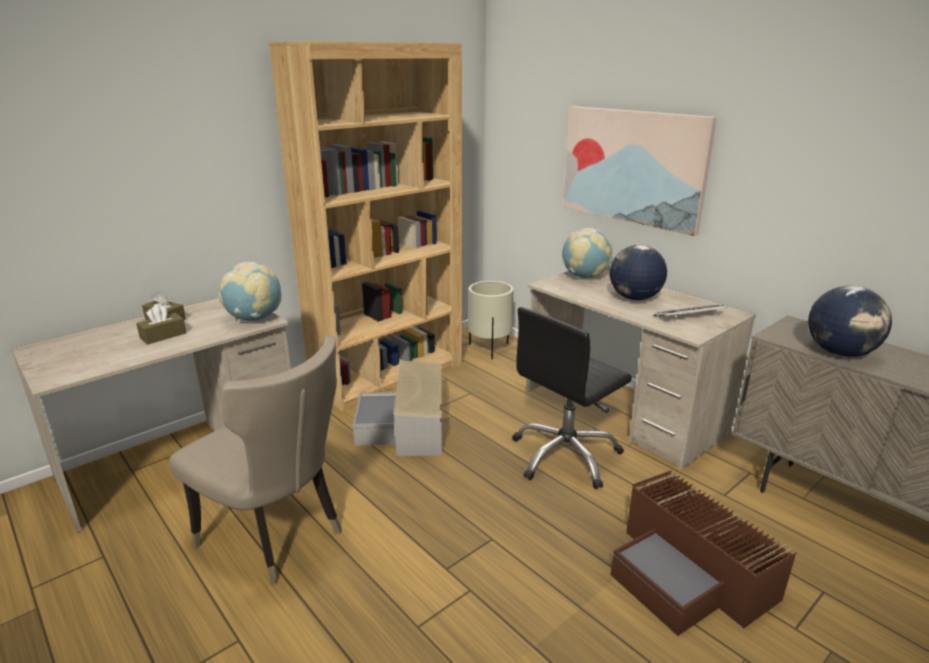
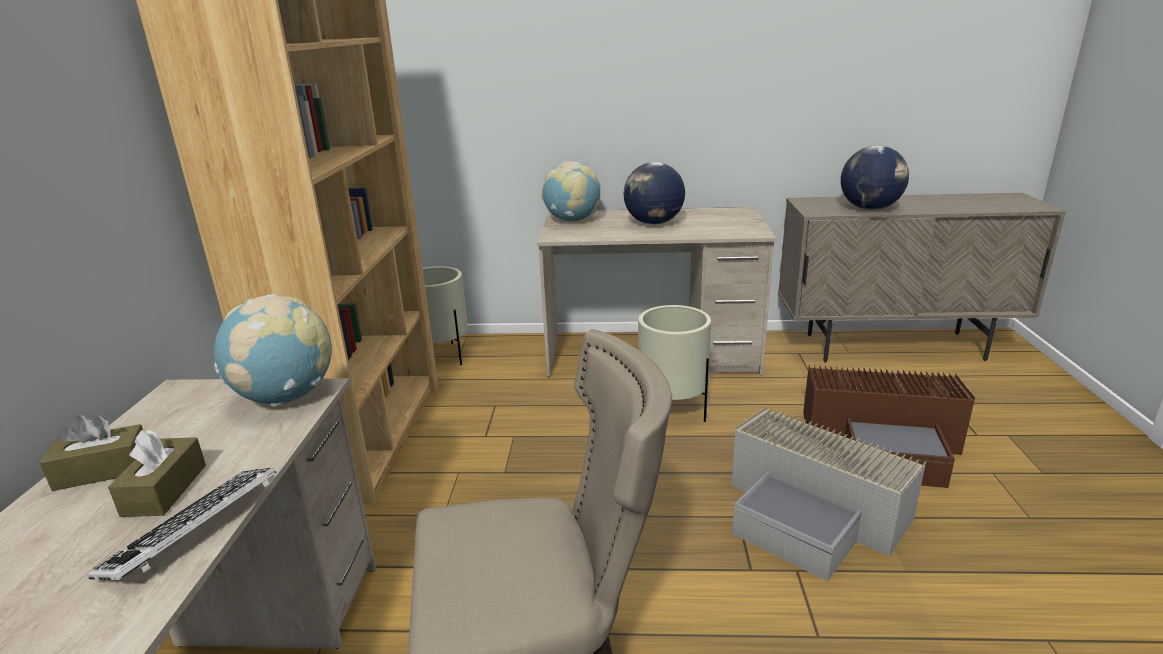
camera: 45 degrees left, 0 degrees up
(407, 426) = (484, 473): grey storage box -> grey storage box (813, 513)
(565, 456) = (672, 412): black office chair -> beige planter
(633, 167) = (590, 84): picture -> none
(690, 316) = (721, 222): keyboard -> keyboard (193, 531)

